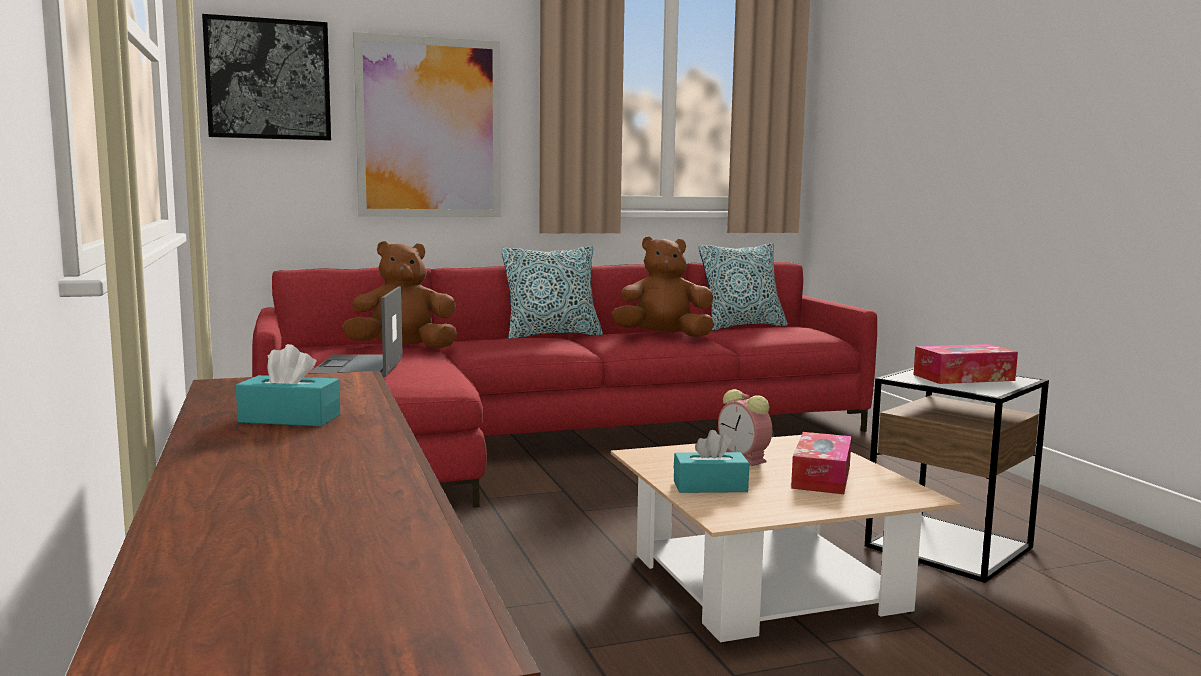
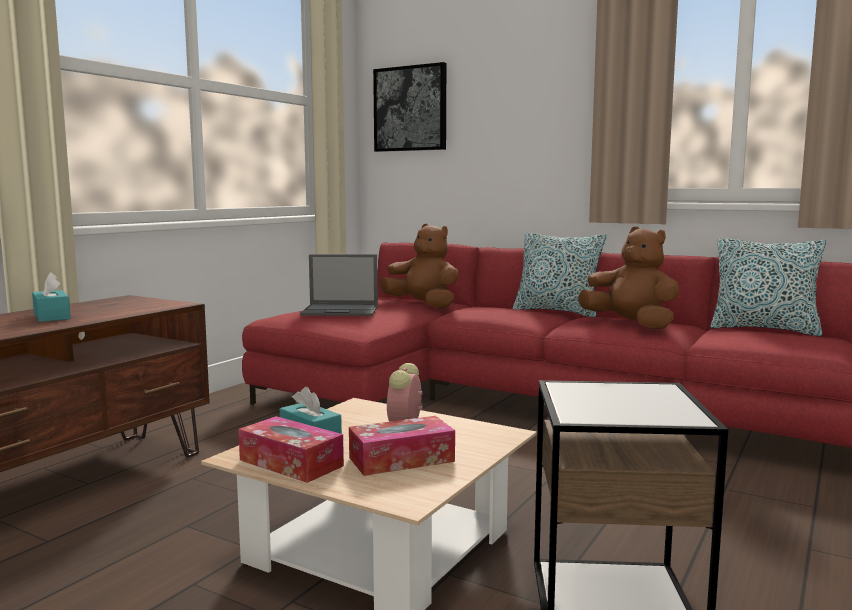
camera: 50 degrees right, 0 degrees up
(358, 367) = (341, 311): laptop -> laptop turned 135 degrees counterclockwise
(429, 128) = (513, 135): picture -> none
(963, 377) = (627, 401): tissue box -> tissue box (291, 463)

